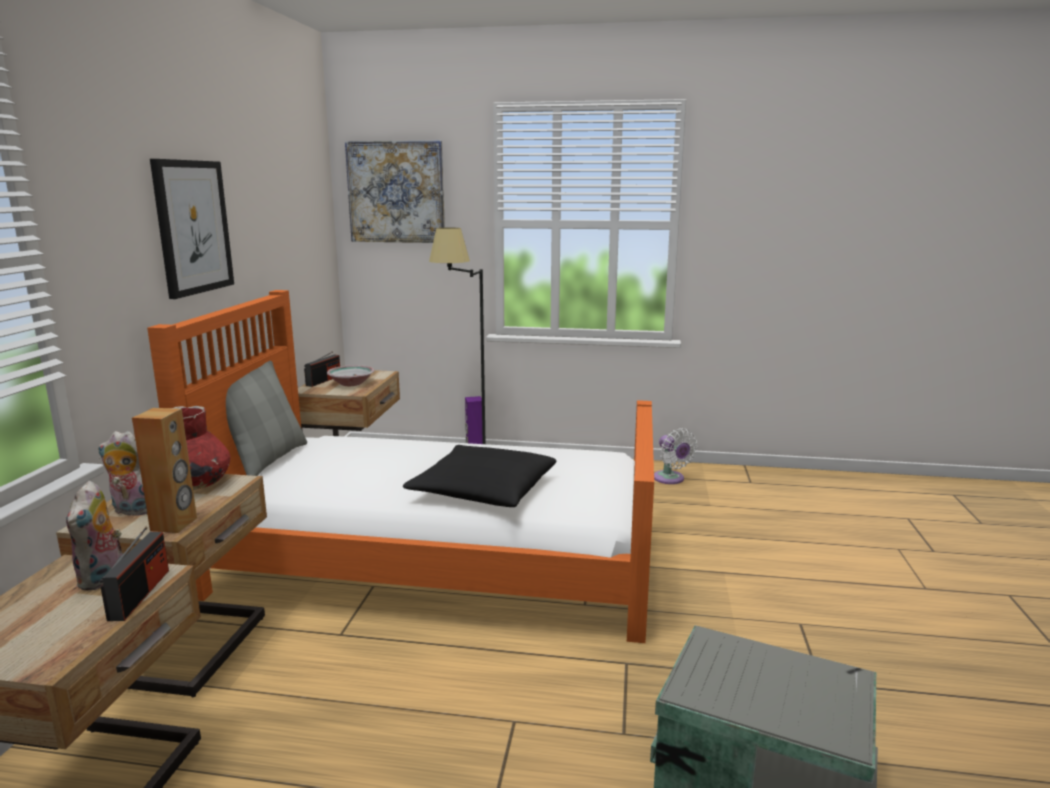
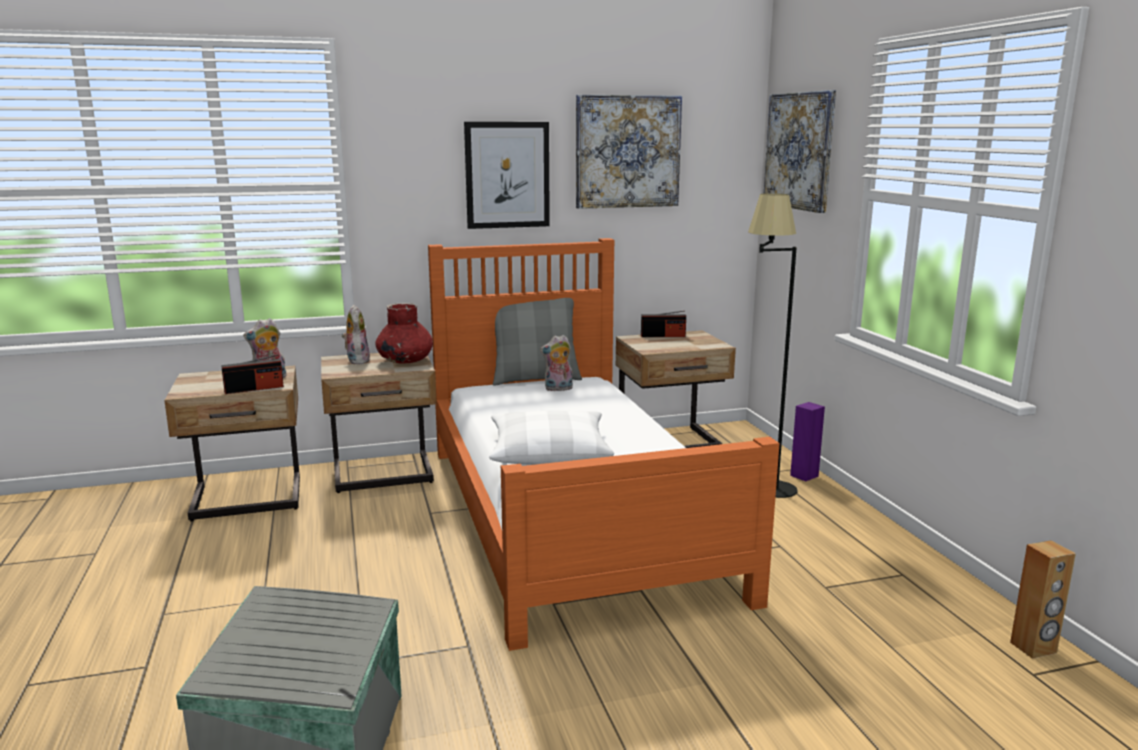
camera: 65 degrees right, 0 degrees up
(174, 524) = (343, 372): brown speaker -> brown speaker (1033, 648)
(268, 196) = (627, 152): none -> picture
(322, 455) = (558, 389): none -> plush toy
(351, 383) = (669, 344): bowl -> none
(483, 490) = (549, 451): black pillow -> white pillow
(670, 479) = (932, 603): white fan -> none

